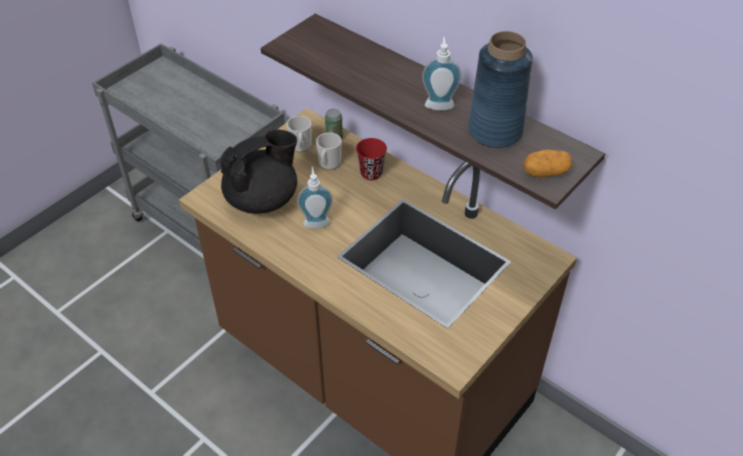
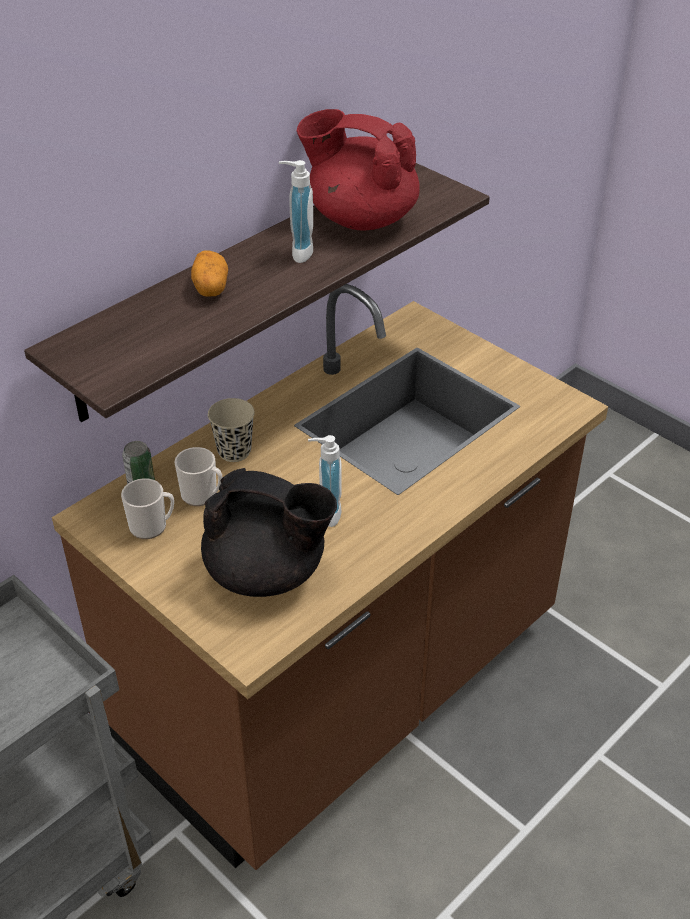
camera: 85 degrees left, 5 degrees down
(263, 199) = (267, 572): black teapot -> black teapot turned 135 degrees clockwise
(371, 173) = (234, 451): red cup -> beige cup
(495, 131) = (360, 218): blue vase -> red teapot
(545, 172) = (438, 195): potato -> potato (210, 287)

